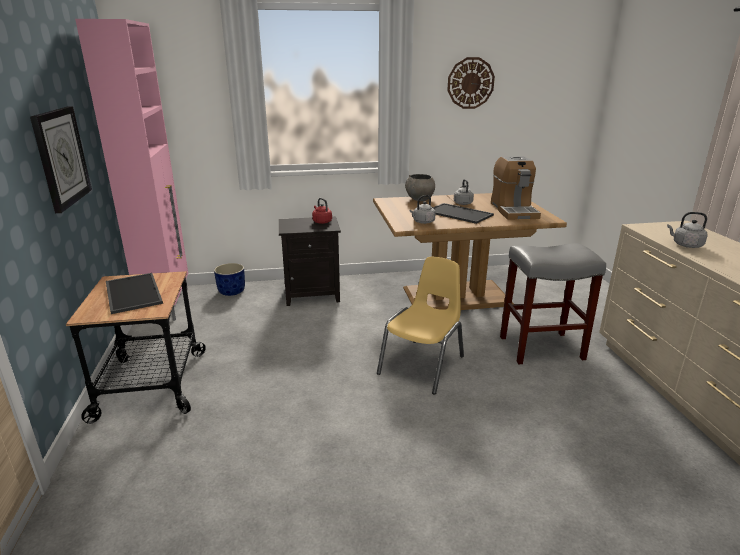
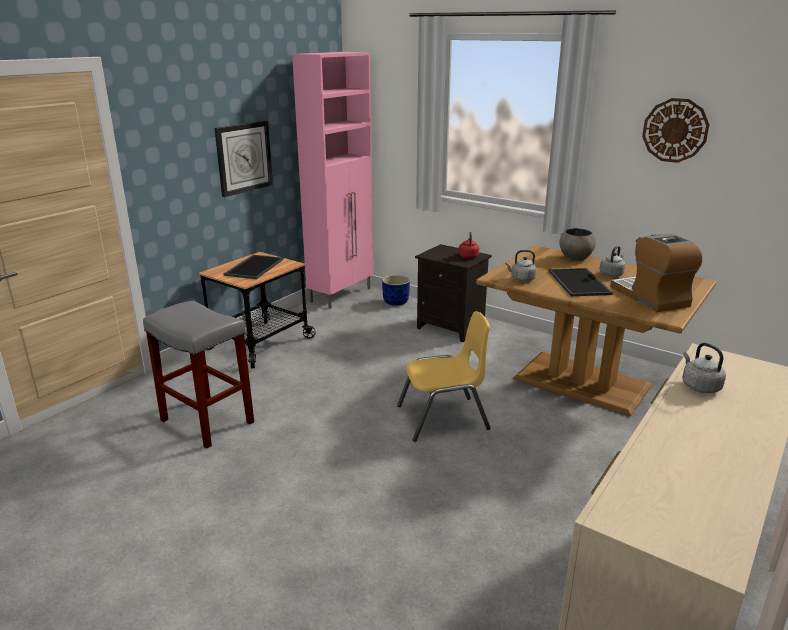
camera: 45 degrees right, 0 degrees up
(513, 210) = (650, 297): coffee machine -> coffee machine turned 120 degrees clockwise
(540, 348) = (579, 462): grey stool -> grey stool (206, 421)

